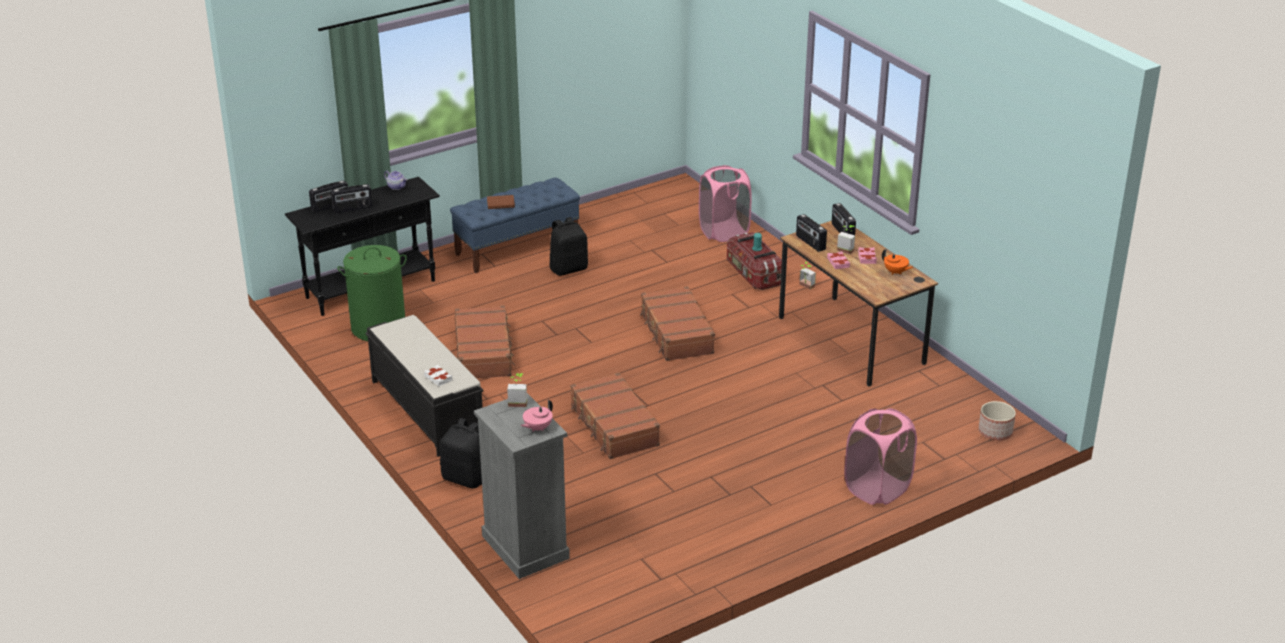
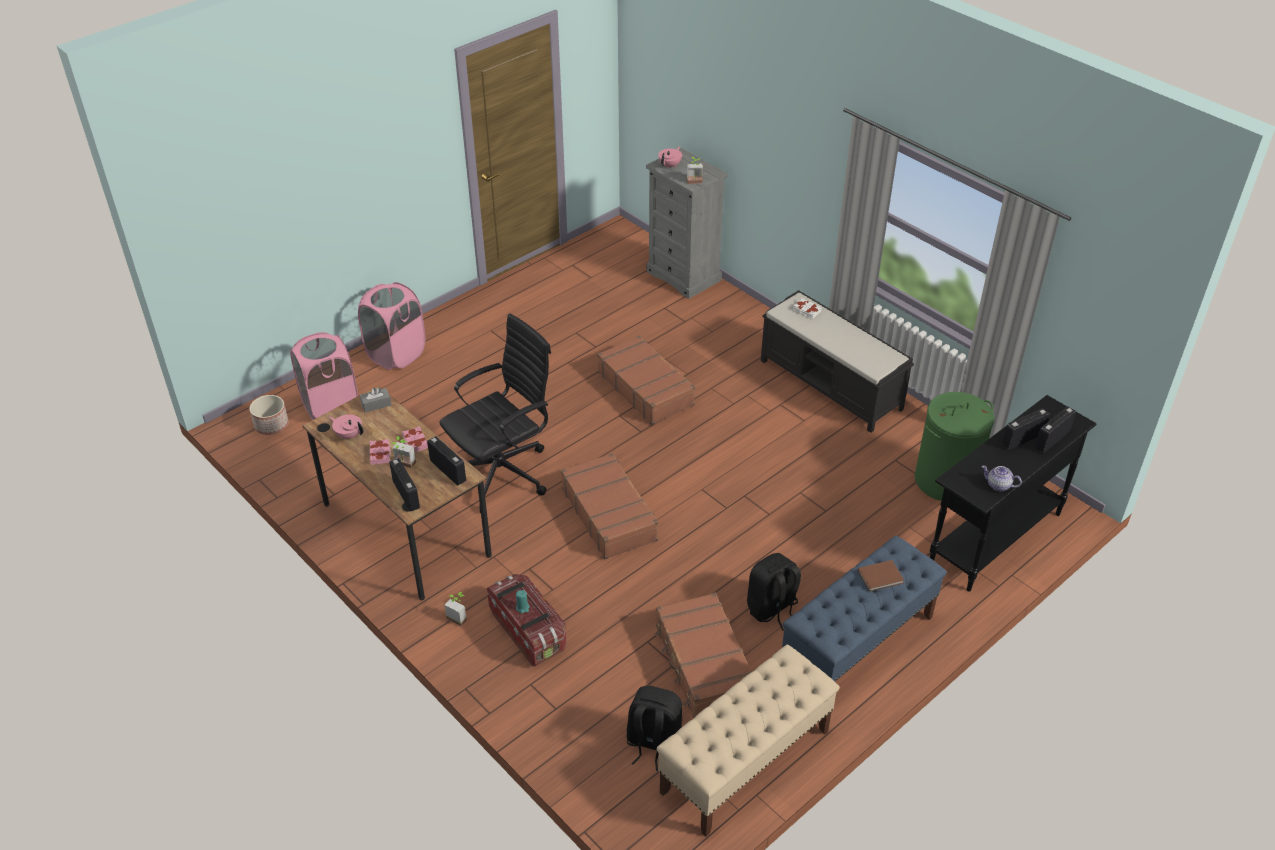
camera: 170 degrees right, 10 degrees up
(466, 478) = (758, 324): black backpack -> black backpack (653, 743)
(484, 352) = (812, 461): brown suitcase -> brown suitcase (703, 664)
(621, 208) = (745, 762): none -> beige bench
(723, 232) = (579, 721): pink laundry basket -> pink laundry basket (331, 406)
(765, 371) = (503, 472): none -> black office chair
(875, 290) = (376, 404): none -> grey tissue box
(895, 272) = (349, 435): orange teapot -> pink teapot

